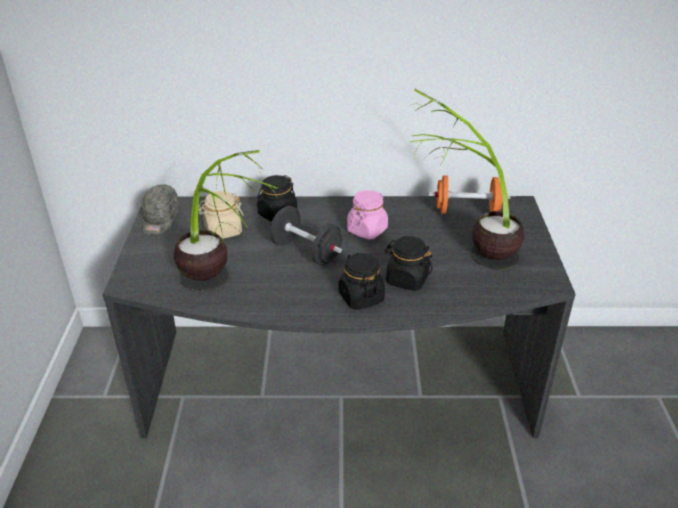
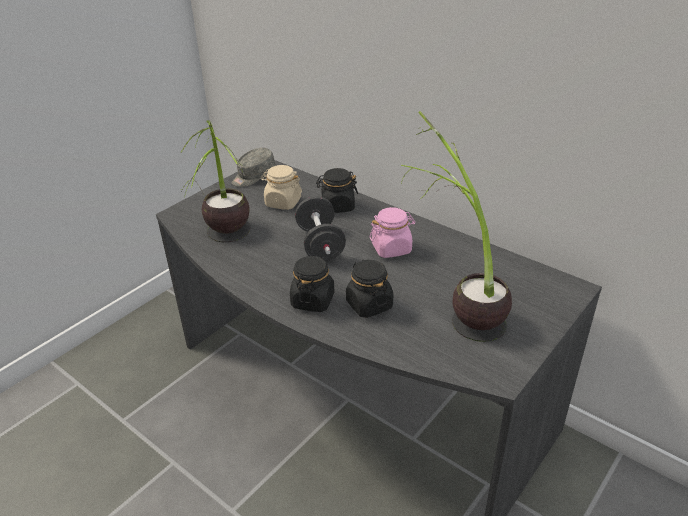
camera: 40 degrees right, 0 degrees up
(467, 211) = (507, 271): orange dumbbell -> none

